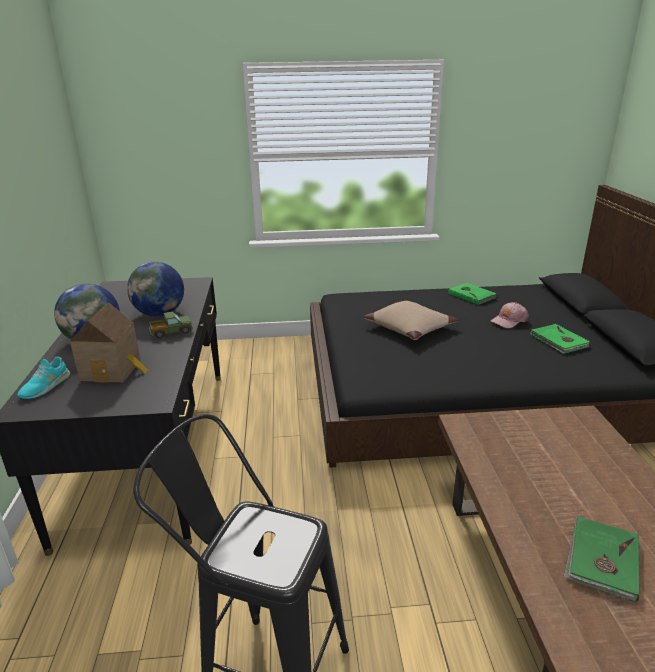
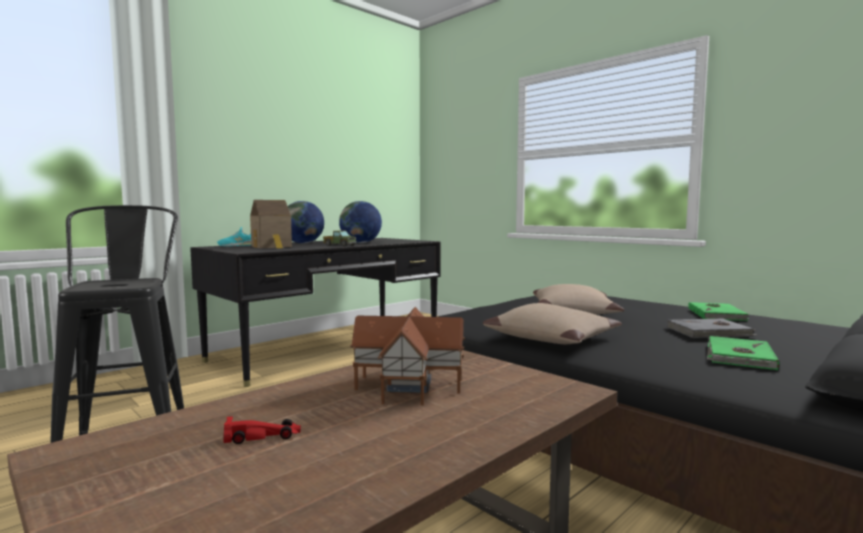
camera: 50 degrees right, 20 degrees down
(470, 369) = (552, 338): none -> beige pillow
(509, 320) = (709, 332): pink cap -> grey book
(535, 465) = (411, 384): none -> toy house
(601, 560) = (263, 436): green book -> red toy car

